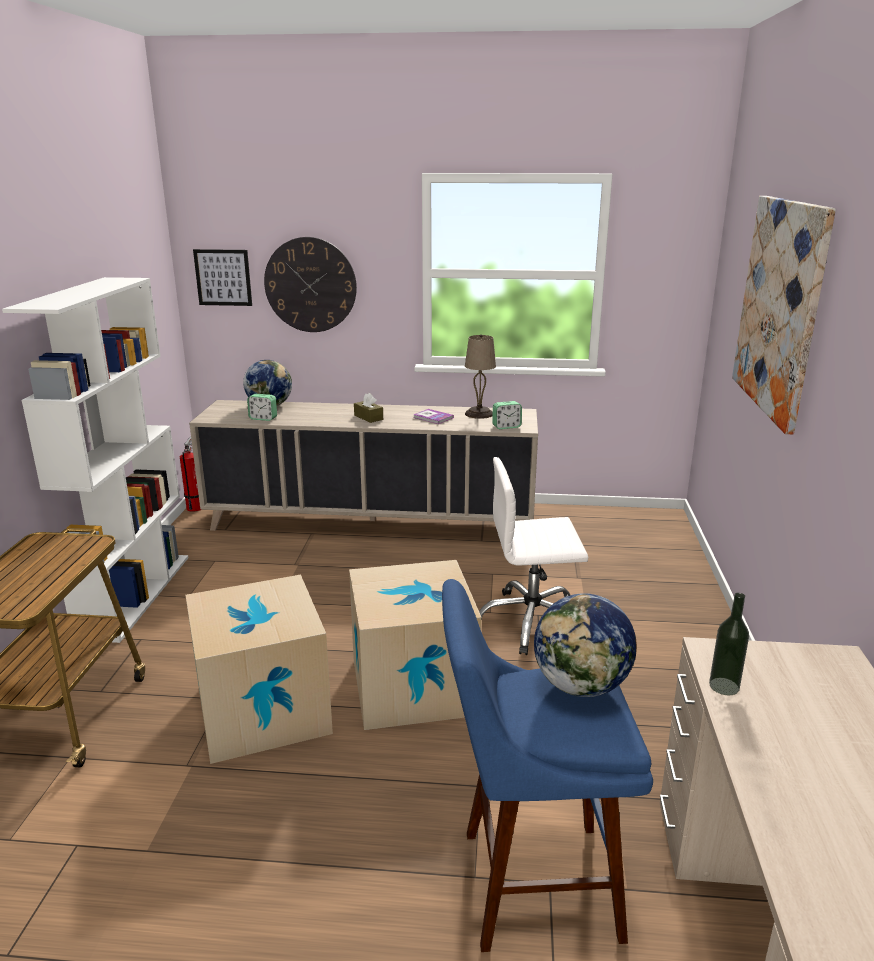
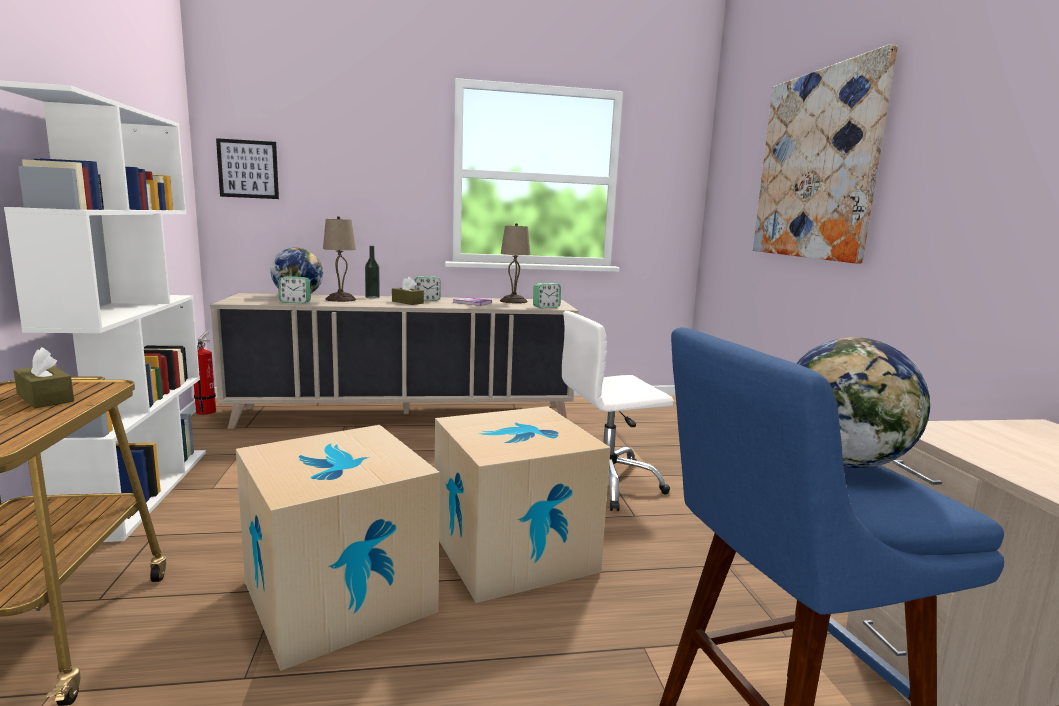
camera: 15 degrees left, 10 degrees down
(56, 555) = (45, 398): none -> brown tissue box
(307, 412) = (341, 299): none -> beige table lamp
(310, 285) = (341, 180): wall clock -> none
(390, 412) = (427, 300): none -> alarm clock
(724, 686) = (981, 454): bottle -> bottle (372, 297)

